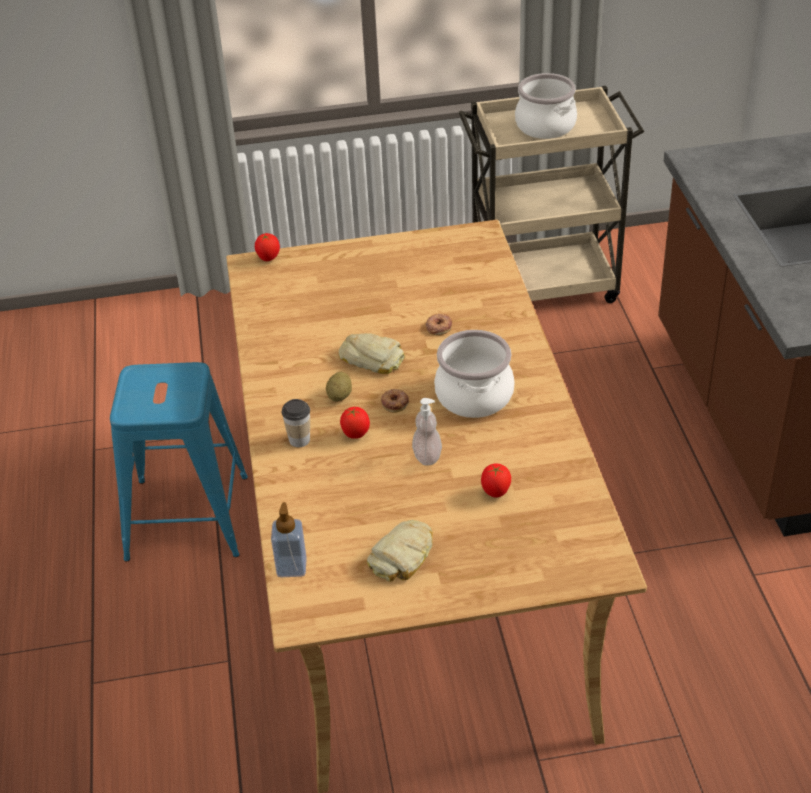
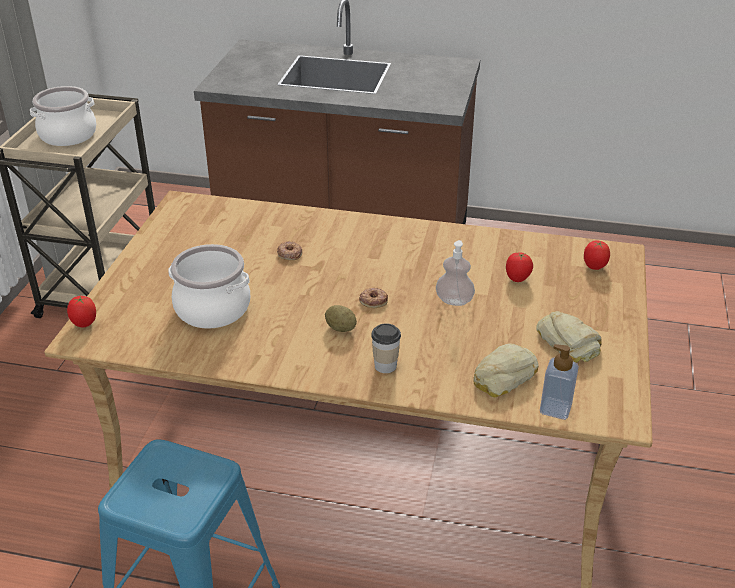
camera: 70 degrees left, 5 degrees down
(355, 435) = (401, 332): tomato -> tomato (594, 267)
(372, 358) = (301, 298): bread -> bread (502, 376)
(473, 396) = (394, 260): cooking pot -> cooking pot (212, 309)

